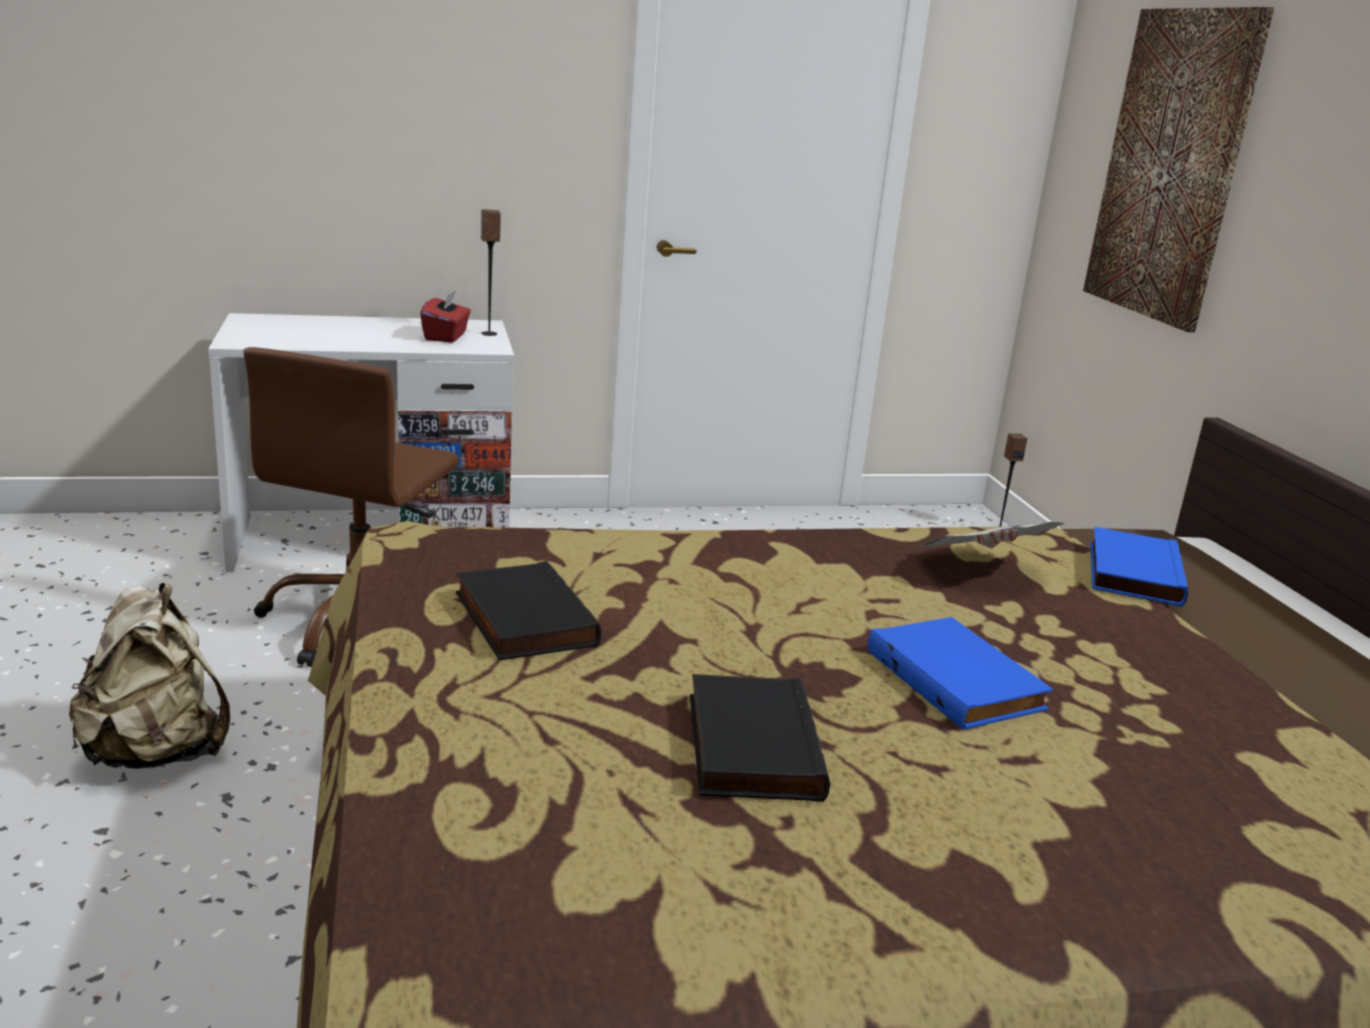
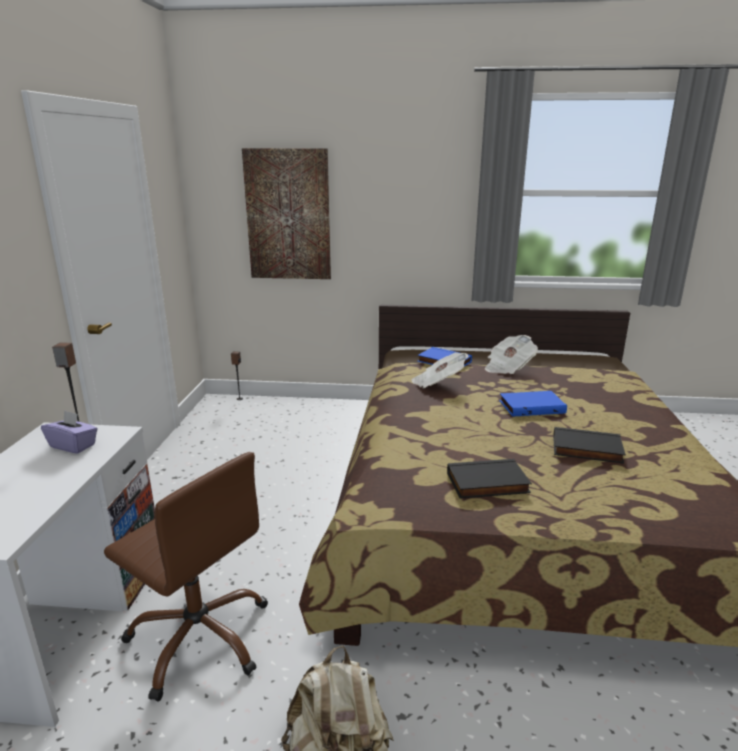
camera: 70 degrees left, 0 degrees up
(446, 336) = (73, 445): red tissue box -> purple tissue box
(1211, 656) = (508, 367): none -> newspaper

